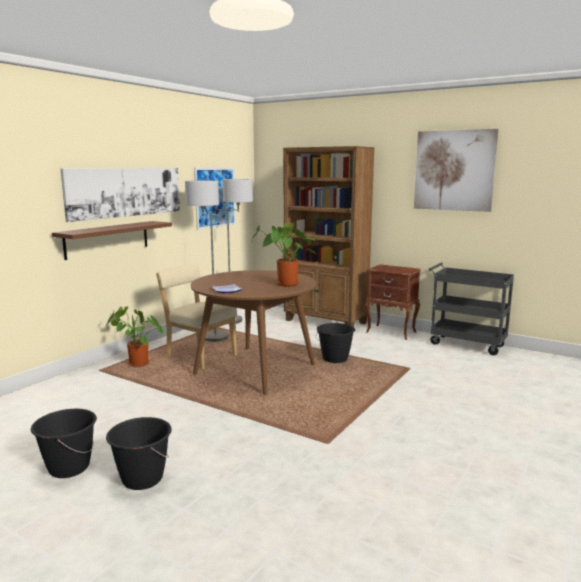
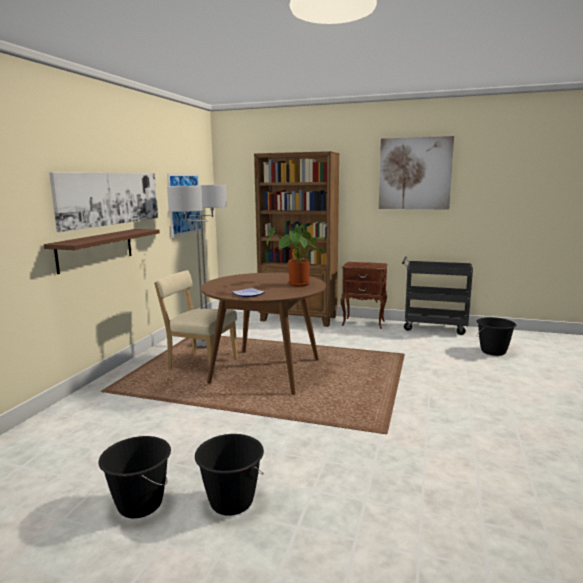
camera: 15 degrees left, 0 degrees up
(136, 364) = (138, 379): potted plant -> none
(335, 359) = (333, 353): black bucket -> black bucket (493, 351)

